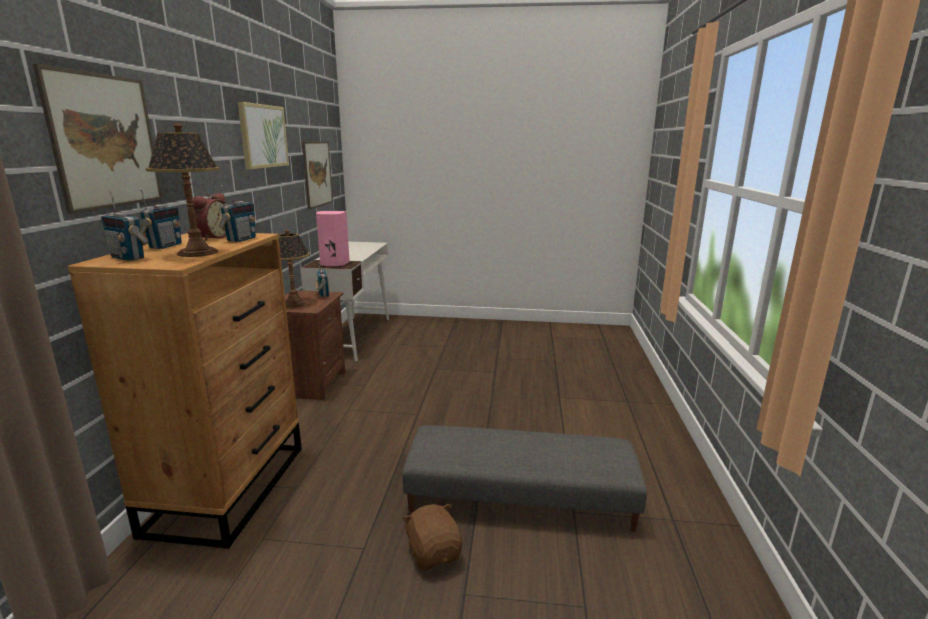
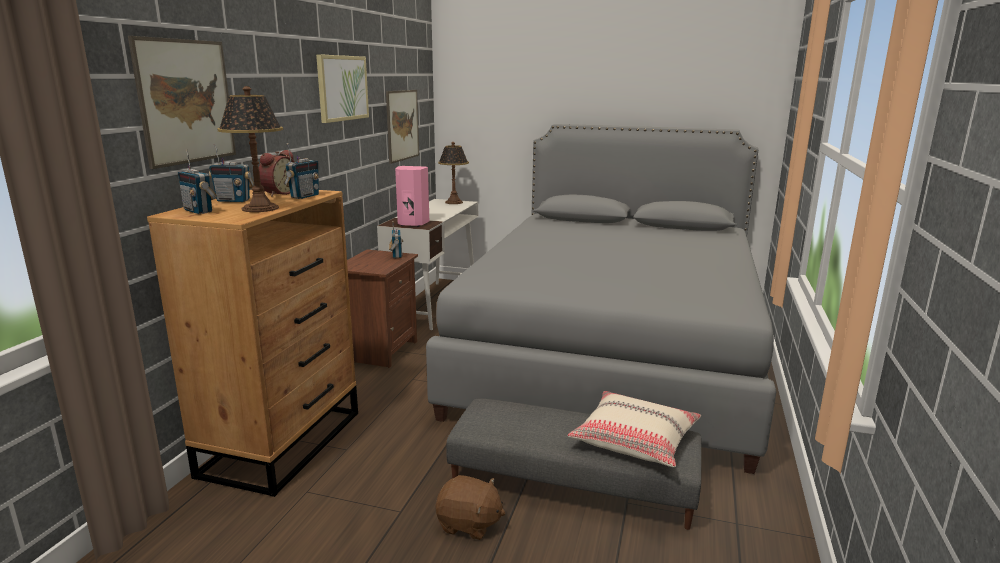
camera: 10 degrees right, 0 degrees up
(165, 246) = (233, 200): radio -> radio turned 75 degrees clockwise
(294, 303) = (364, 263): table lamp -> table lamp (453, 202)
(434, 553) = (469, 524): brown plush toy -> brown plush toy turned 120 degrees clockwise
(522, 372) = (611, 355): none -> grey bed
(578, 453) = (635, 439): none -> beige pillow

